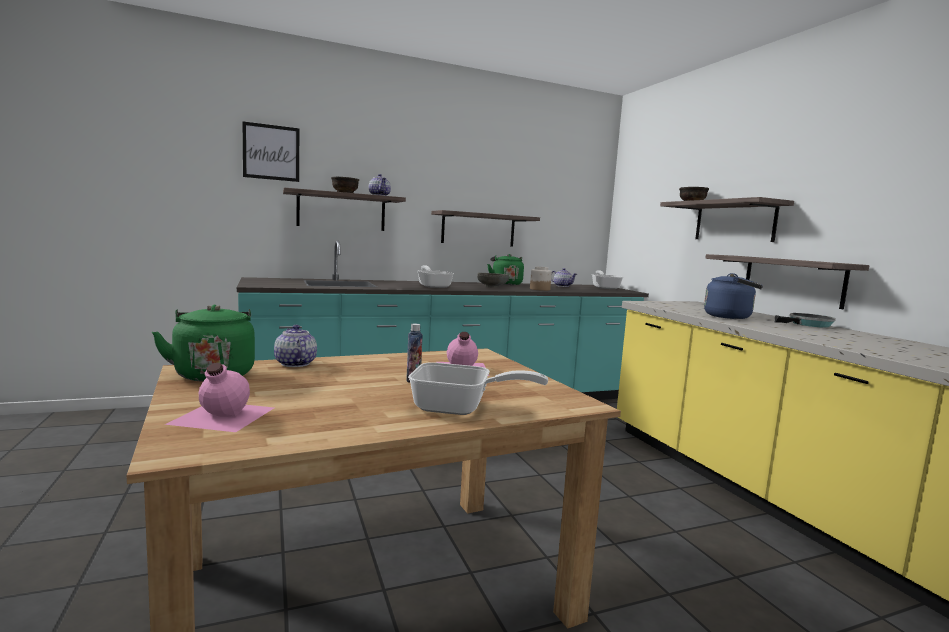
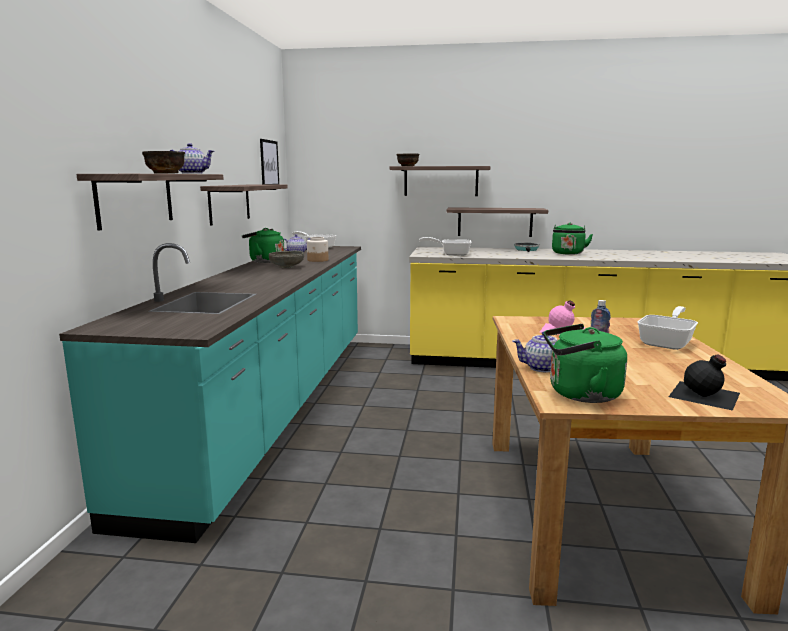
camera: 60 degrees left, 5 degrees up
(221, 415) = (705, 395): pink bottle -> black bottle
(271, 152) = (54, 109): picture -> picture (269, 163)
(433, 286) = (267, 279): frying pan -> frying pan (451, 254)
(730, 317) = (497, 254): blue kettle -> none
(842, 336) = (568, 253): none -> green kettle

